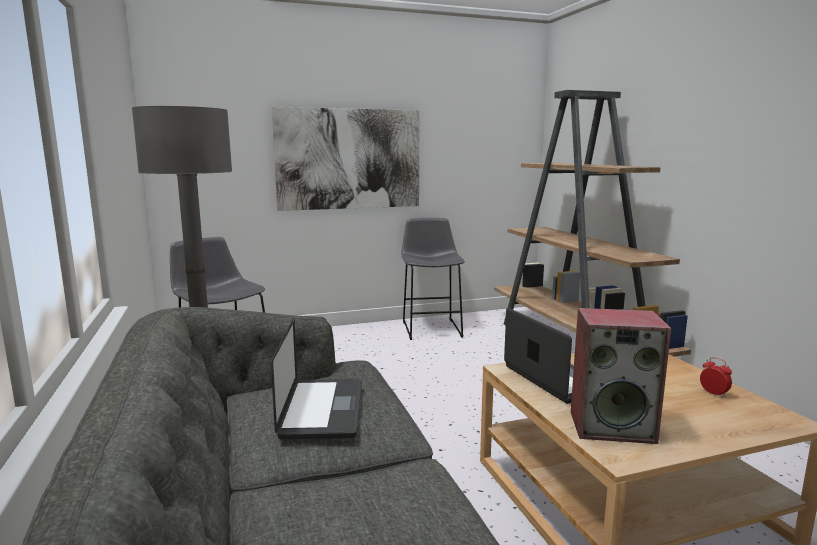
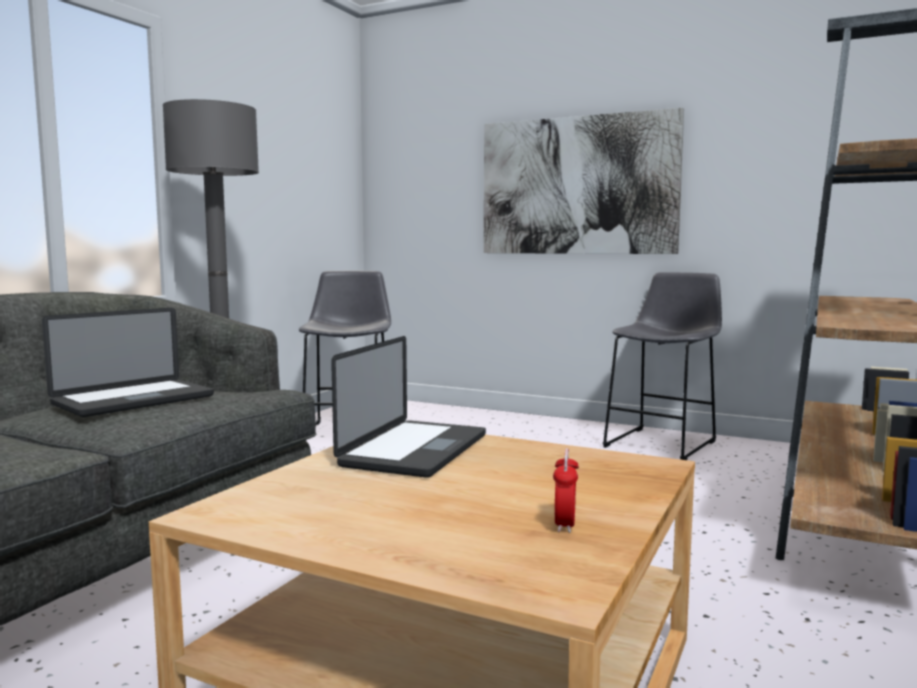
camera: 45 degrees right, 5 degrees down
(612, 426) = (305, 495): speaker -> none

